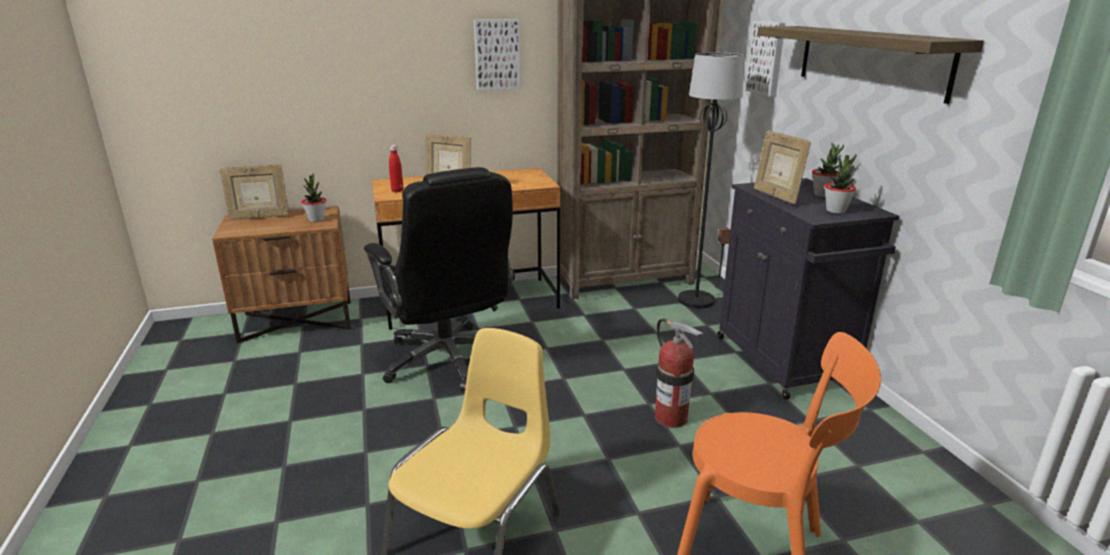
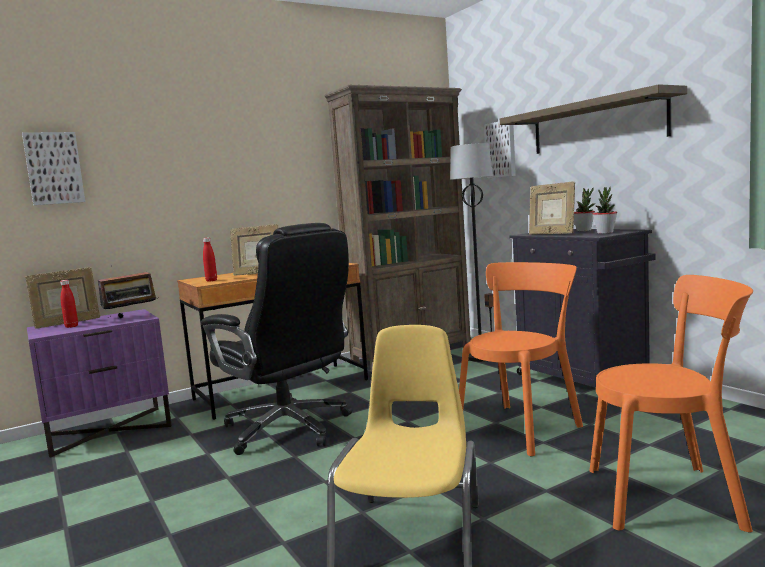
camera: 15 degrees left, 15 degrees down
(258, 224) = (71, 326): none -> red bottle
(297, 321) = (109, 430): brown nightstand -> purple nightstand
(316, 219) = (131, 317): potted plant -> radio
(497, 54) = (282, 163): picture -> picture (54, 168)
(671, 418) = (522, 427): fire extinguisher -> orange chair

